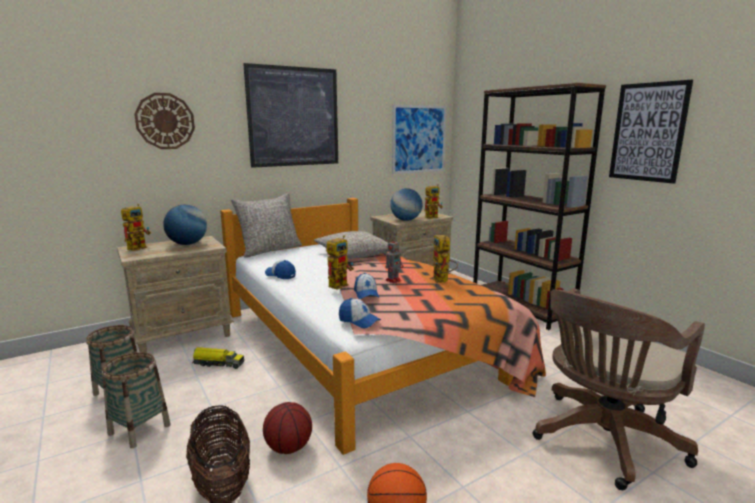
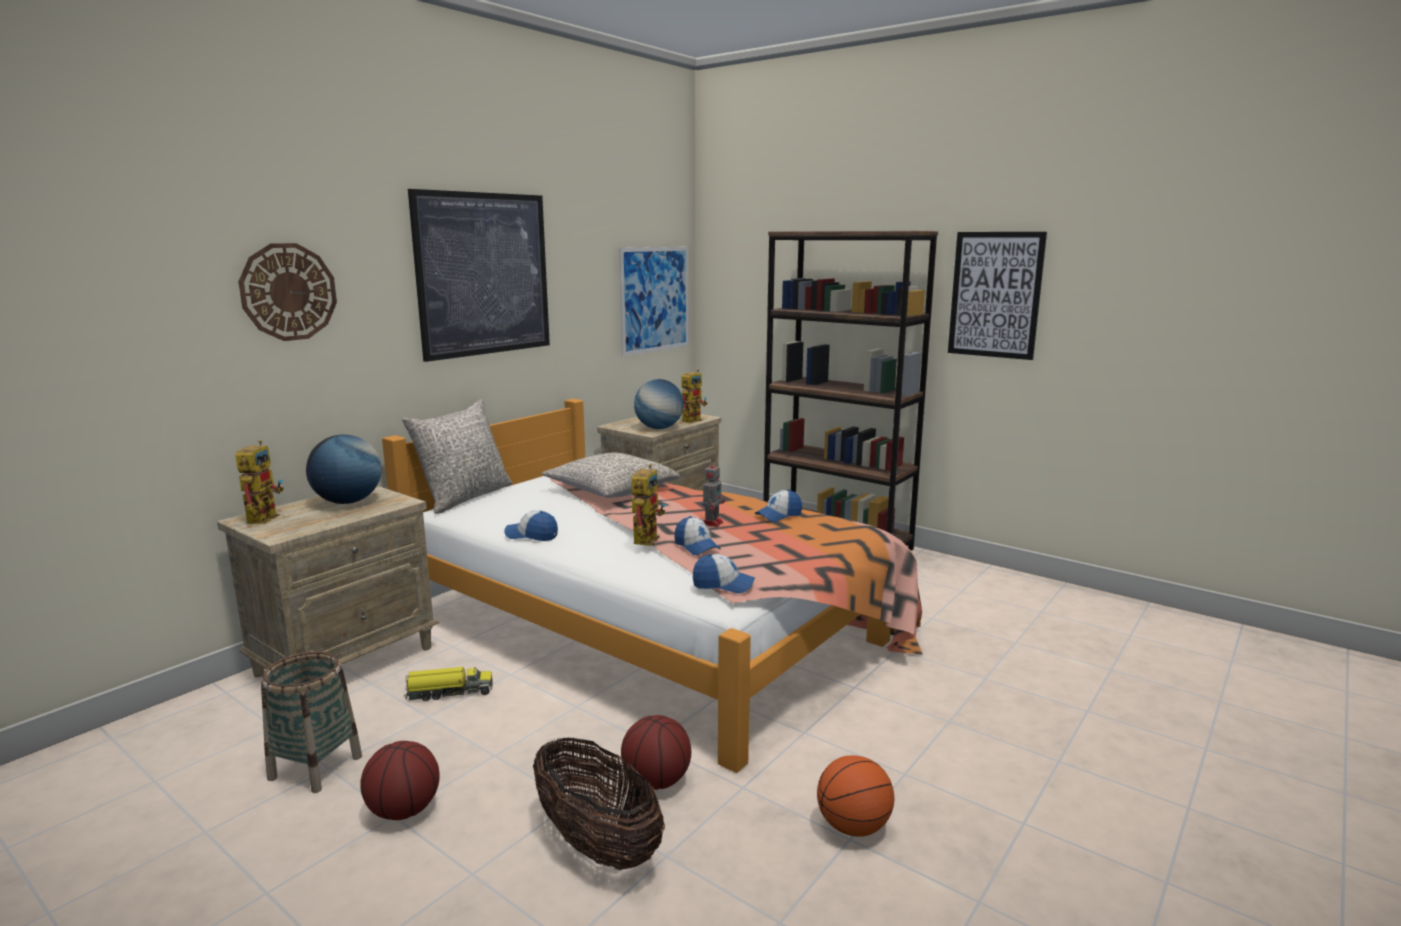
camera: 20 degrees left, 0 degrees up
(139, 429) = (403, 810): basket -> basketball
(443, 281) = (779, 515): toy robot -> cap
(602, 441) = (1022, 690): brown office chair -> none

